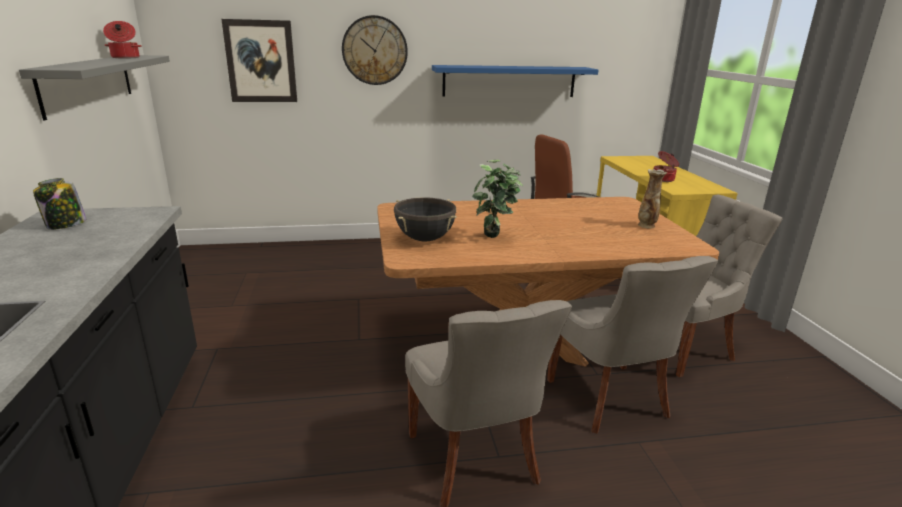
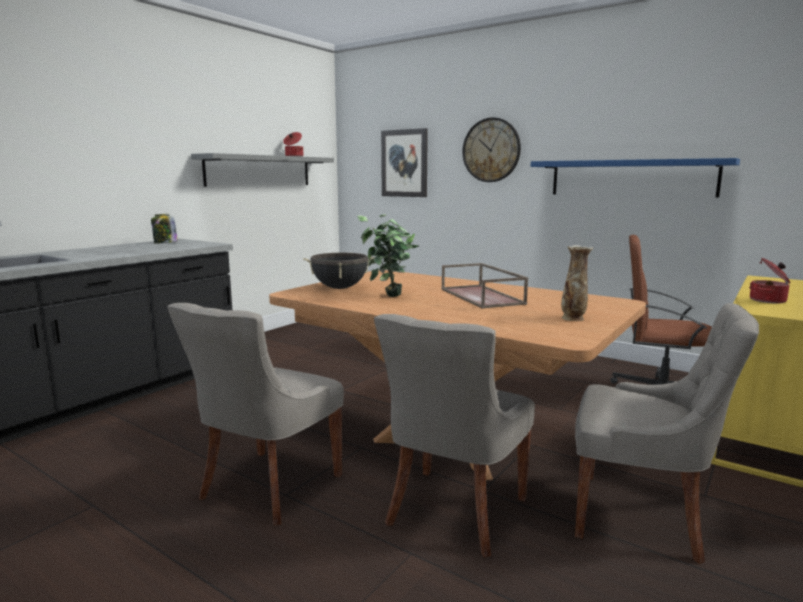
camera: 45 degrees right, 10 degrees down
(547, 218) = (483, 296): none -> brown tray

